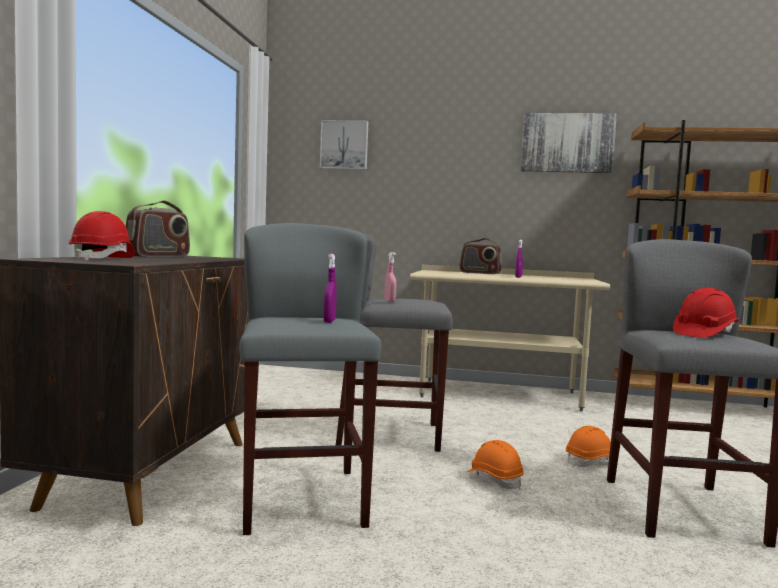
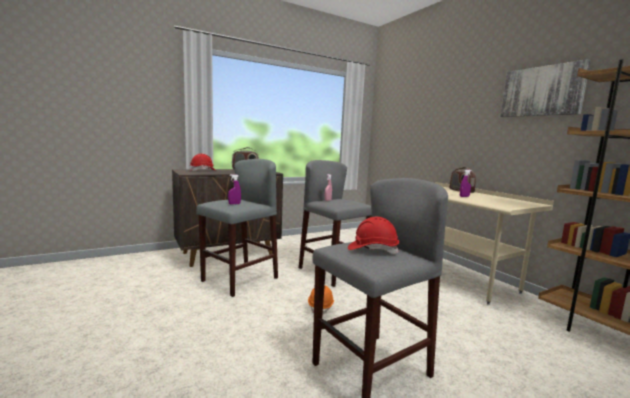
camera: 50 degrees right, 5 degrees up
(344, 145) = (404, 107): picture -> none
(590, 462) = (396, 326): orange hard hat -> none

